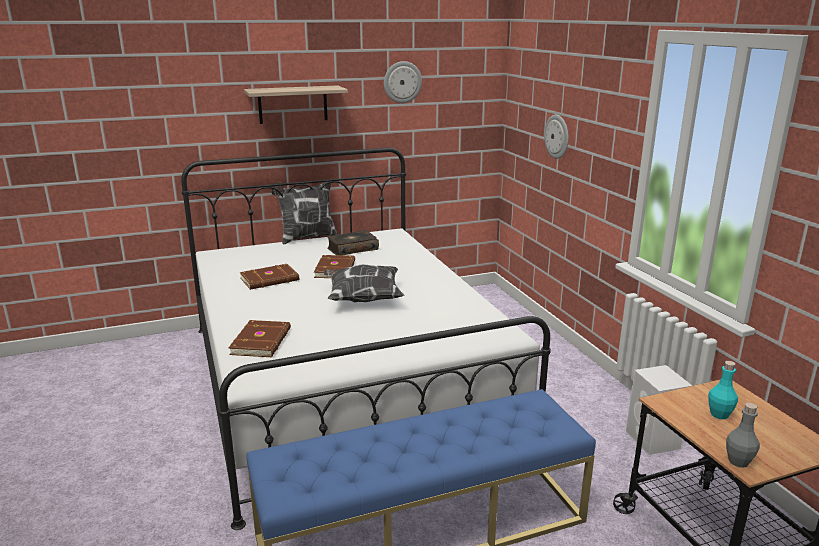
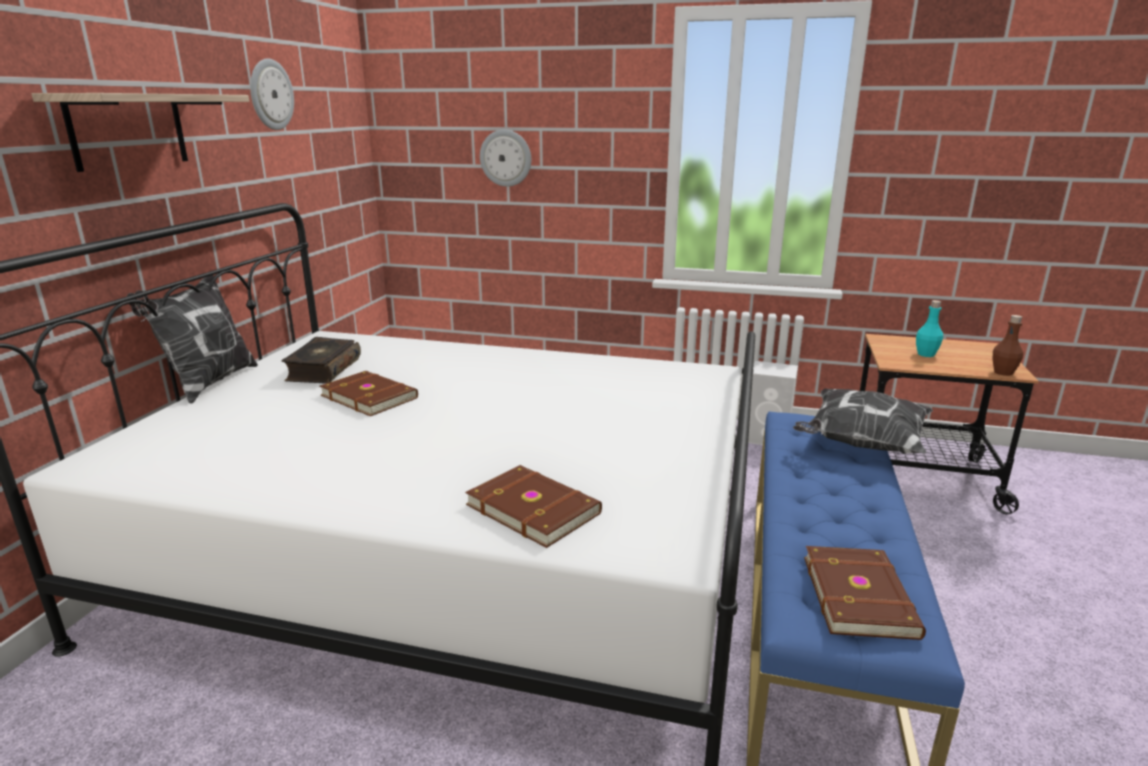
camera: 55 degrees left, 0 degrees up
(270, 279) = (311, 446): brown book -> brown book (861, 595)
(363, 299) = (499, 407): pillow -> pillow (860, 444)
(738, 461) = (1003, 372): grey bottle -> brown bottle

